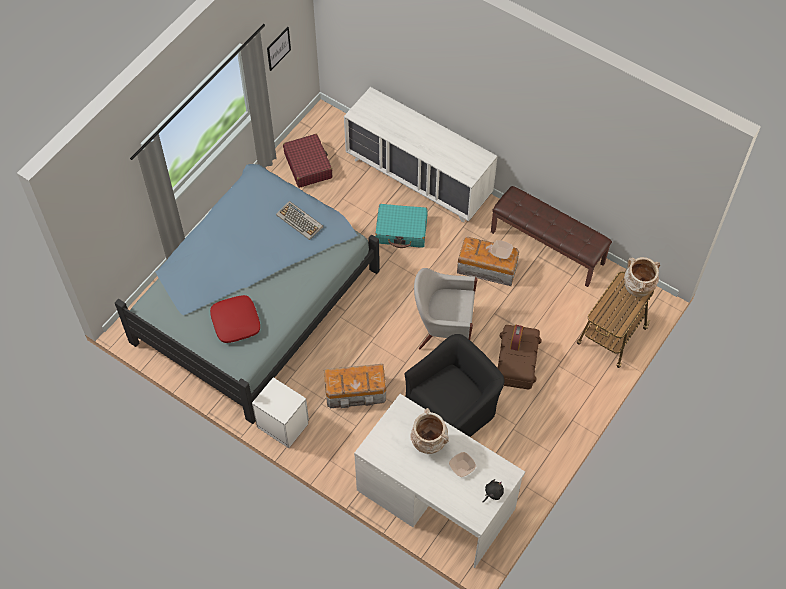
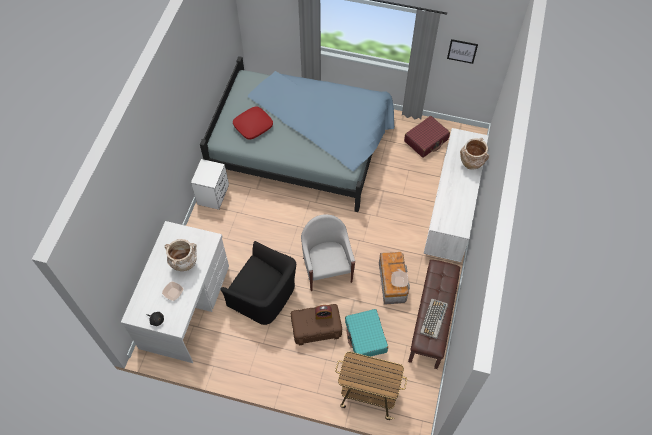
camera: 70 degrees right, 0 degrees up
(300, 221) = (349, 133): keyboard -> keyboard (434, 319)
(356, 392) = (253, 230): storage box -> none
(401, 230) = (399, 215): turquoise suitcase -> turquoise suitcase (365, 337)
(637, 290) = (390, 384): beige vase -> beige vase (471, 164)

